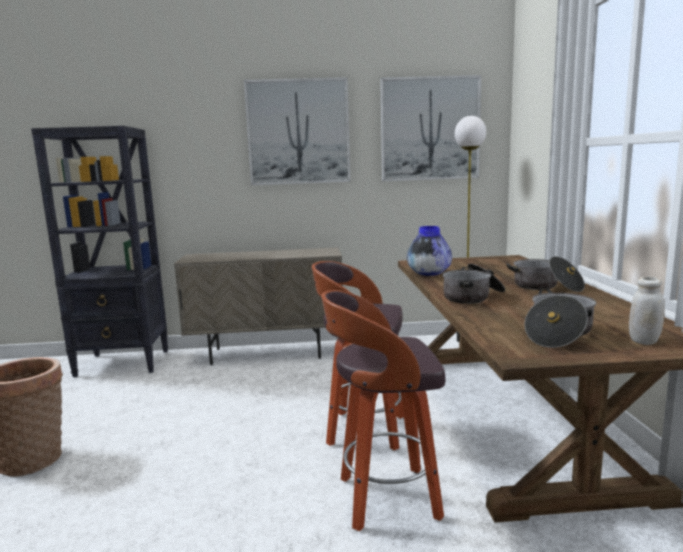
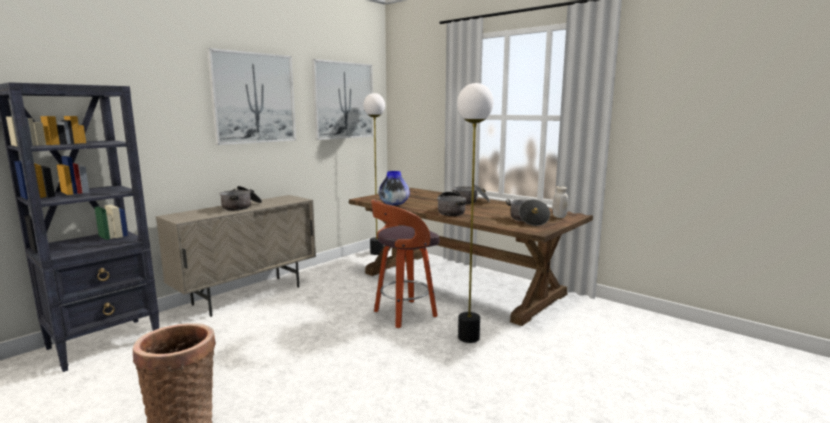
camera: 45 degrees left, 0 degrees up
(262, 254) = (241, 206): none -> cooking pot
(385, 499) = (468, 337): stool -> floor lamp

